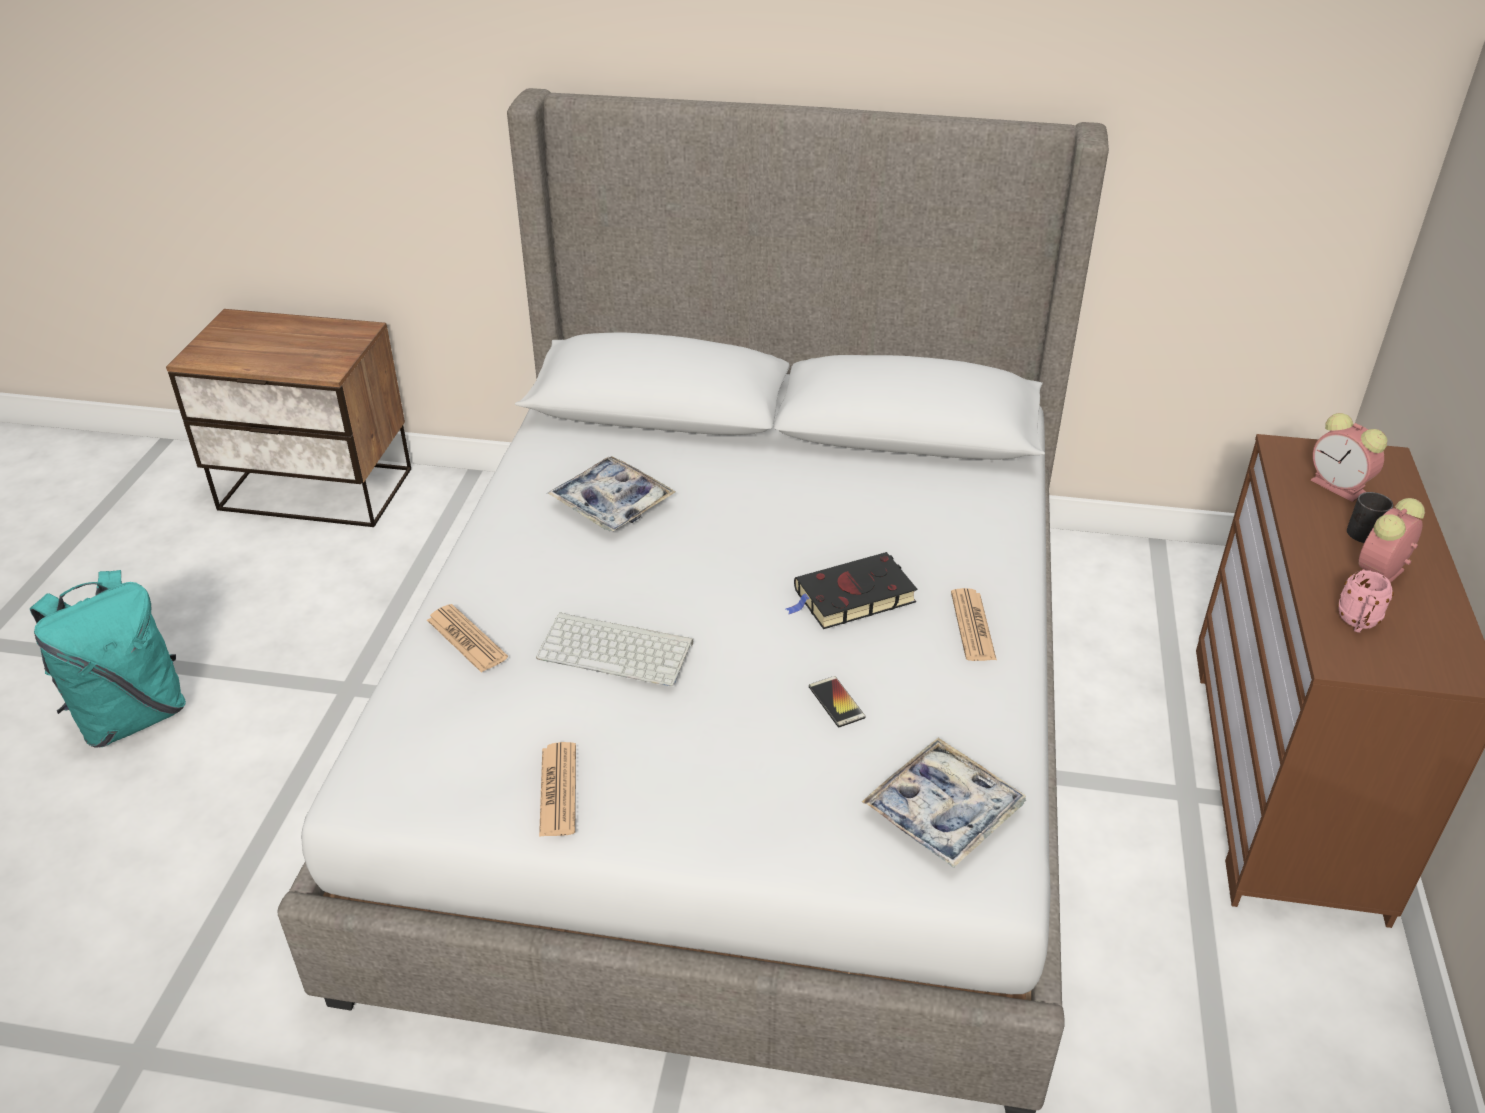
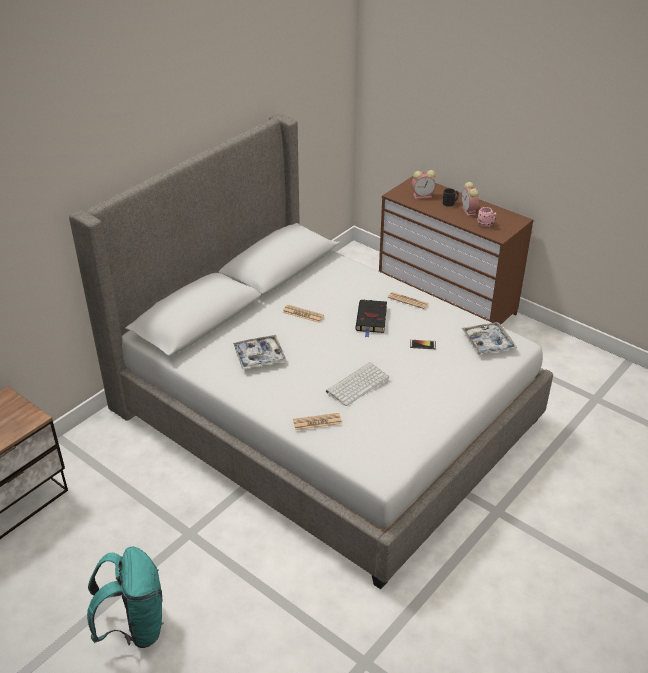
camera: 60 degrees left, 0 degrees up
(558, 790) = (420, 423): newspaper -> newspaper (303, 314)

